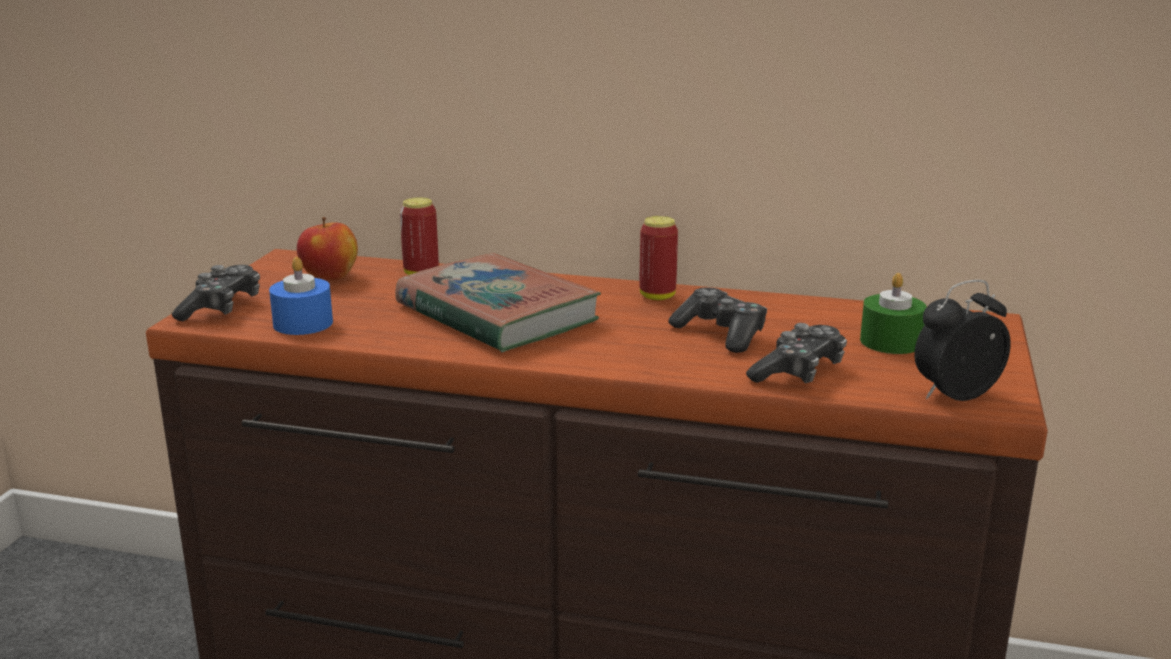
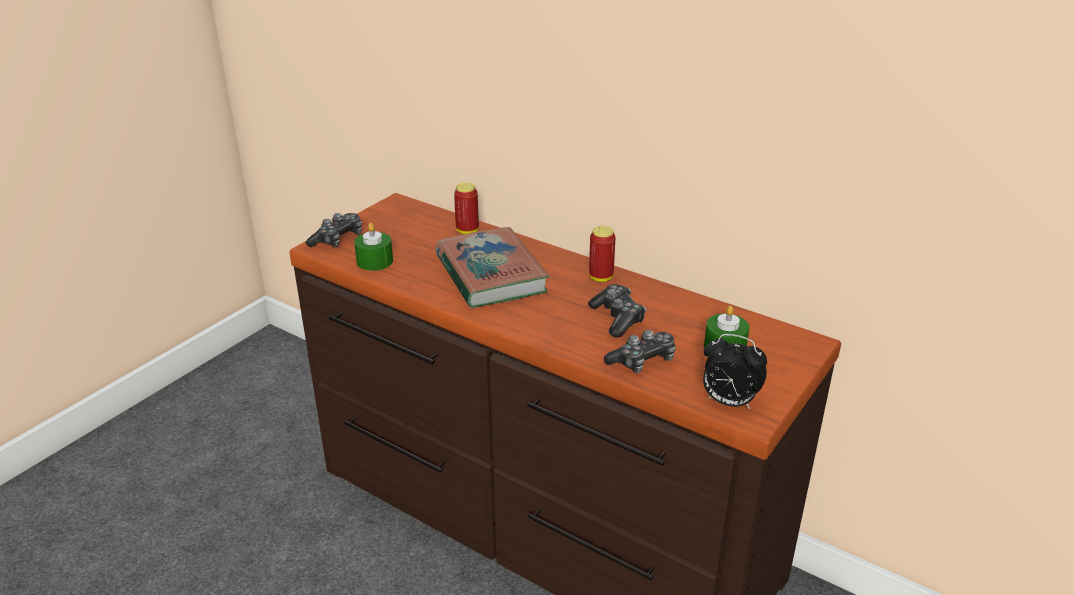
camera: 20 degrees right, 10 degrees up
(303, 323) = (375, 261): blue candle -> green candle
(330, 277) = (412, 224): apple -> none
(954, 395) = (728, 402): alarm clock -> alarm clock turned 150 degrees counterclockwise

